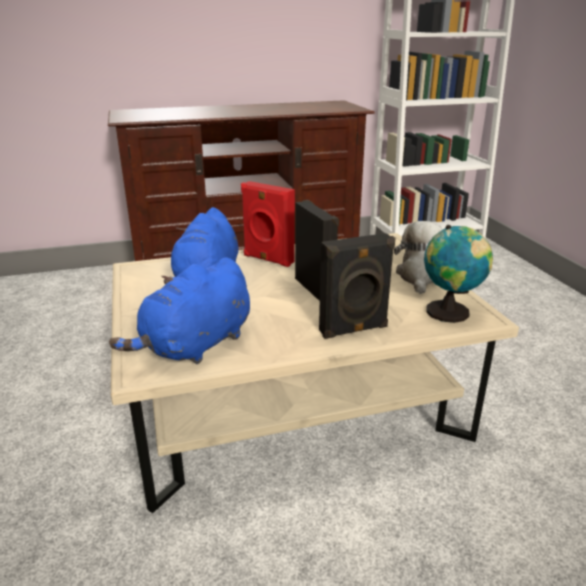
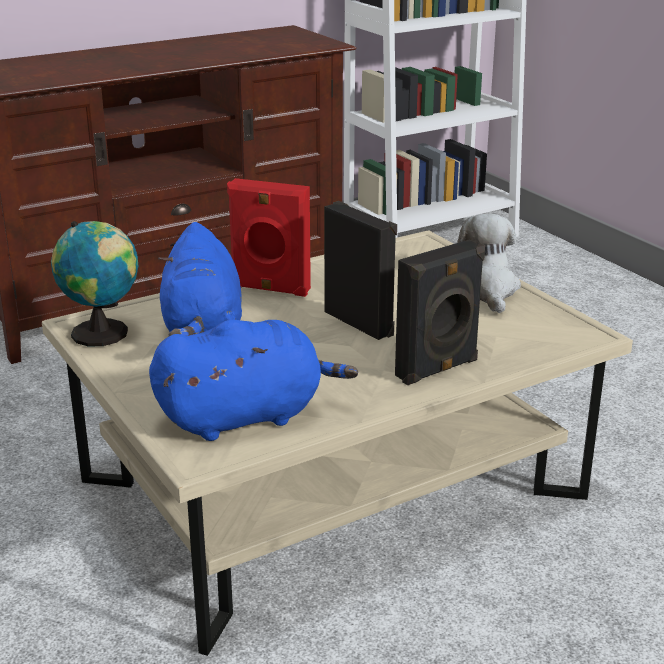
camera: 15 degrees left, 0 degrees up
(195, 346) = (246, 416): blue plush toy -> blue plush toy turned 135 degrees counterclockwise
(450, 312) = (546, 332): globe -> globe (104, 334)

